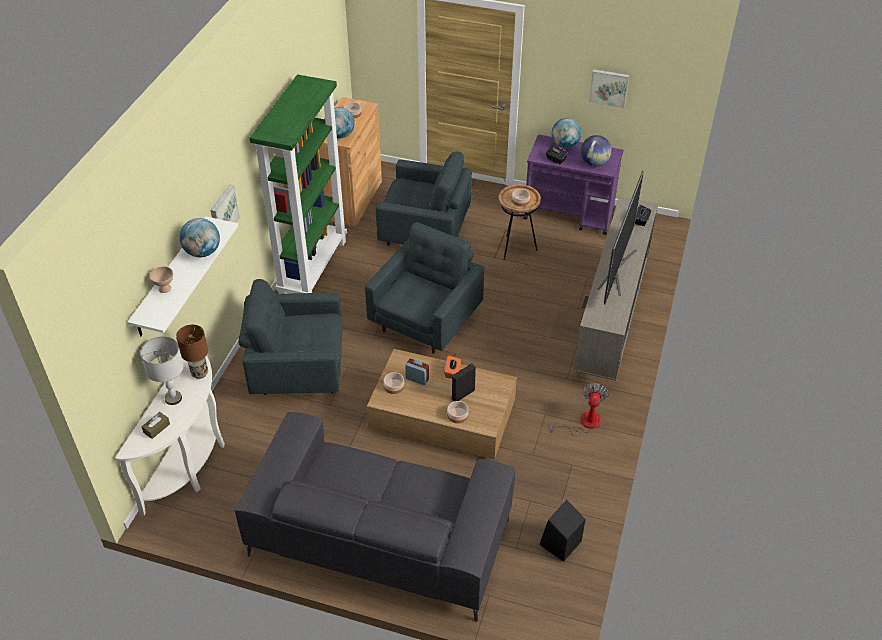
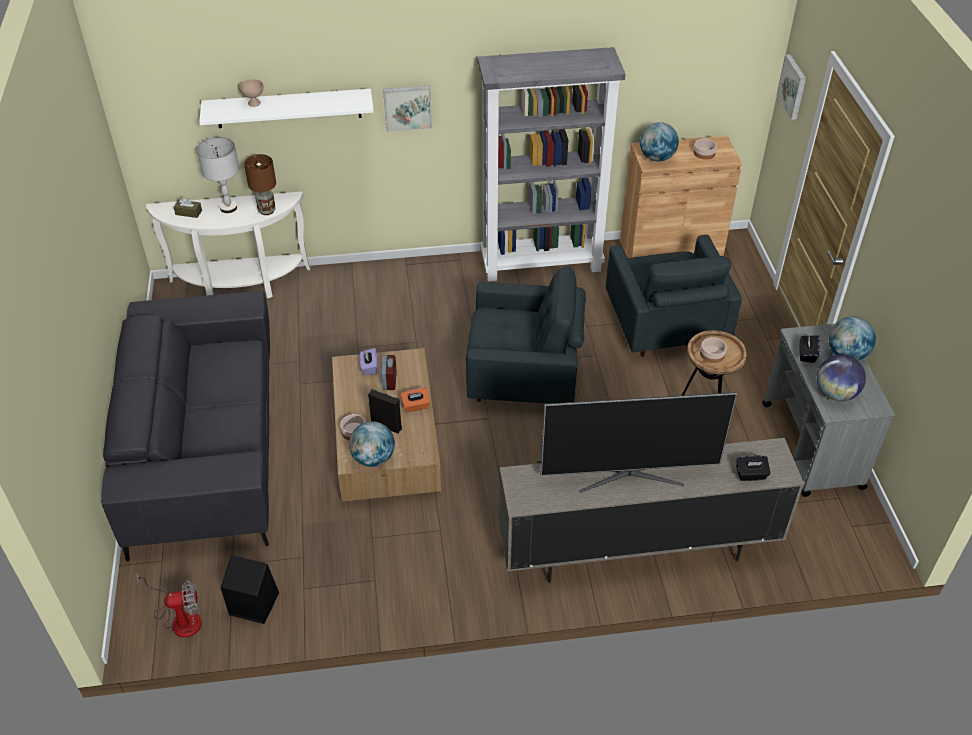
camera: 65 degrees right, 0 degrees up
(202, 252) = (316, 105): globe -> globe (373, 458)
(298, 369) = (392, 308): grey armchair -> none
(313, 267) = (542, 263): green bookcase -> grey bookcase
(394, 386) = (369, 367): bowl -> purple tissue box
(569, 214) = (812, 446): purple cart -> grey cart
(583, 423) = (446, 572): fan -> fan (179, 618)
(609, 87) = (917, 317): picture -> picture (793, 86)

